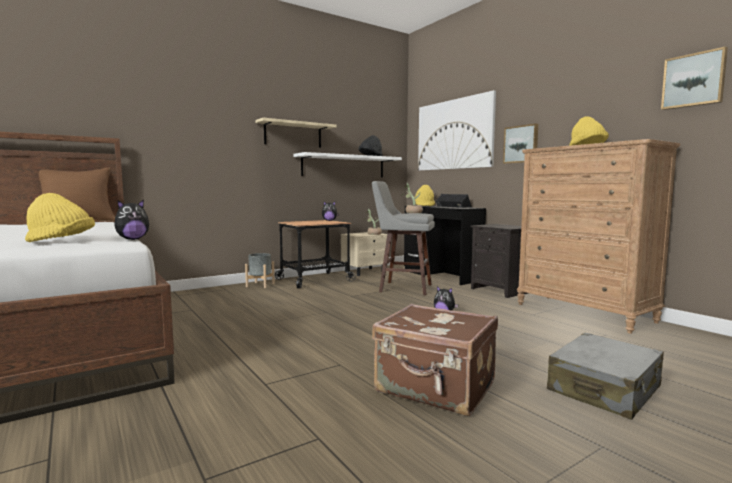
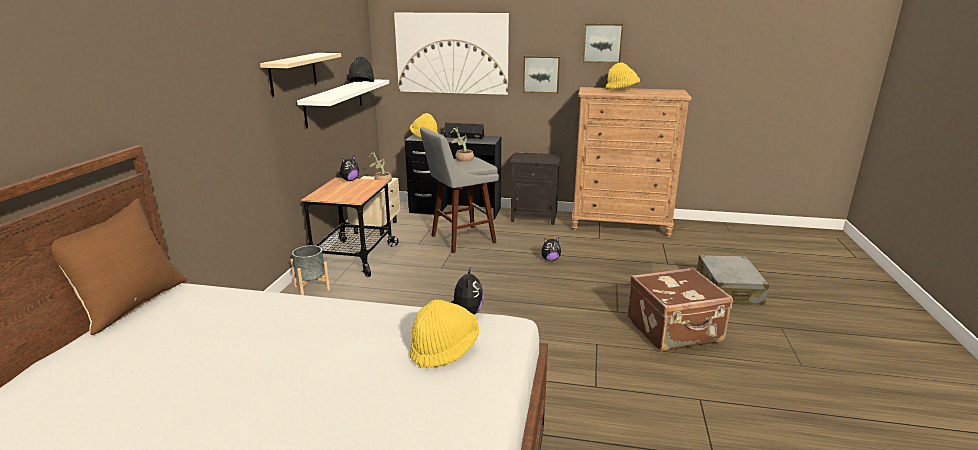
camera: 45 degrees left, 15 degrees up
(693, 80) = (693, 41): picture -> picture (602, 43)

